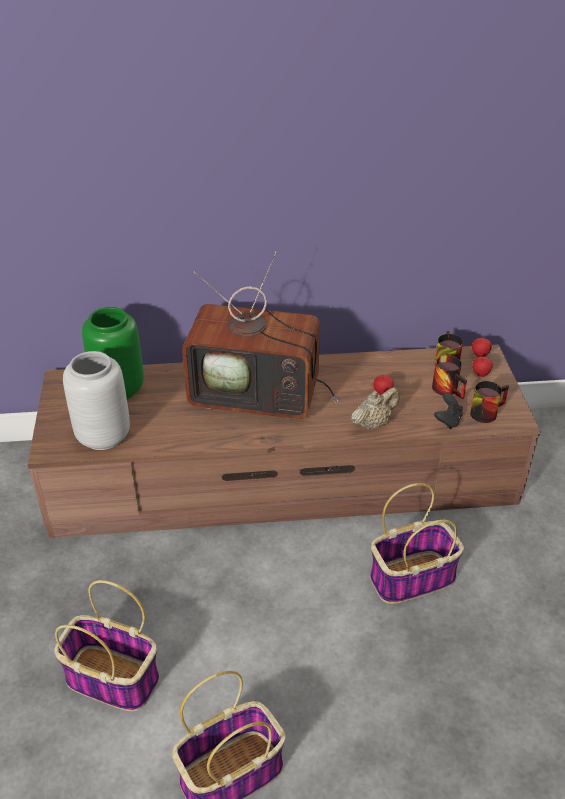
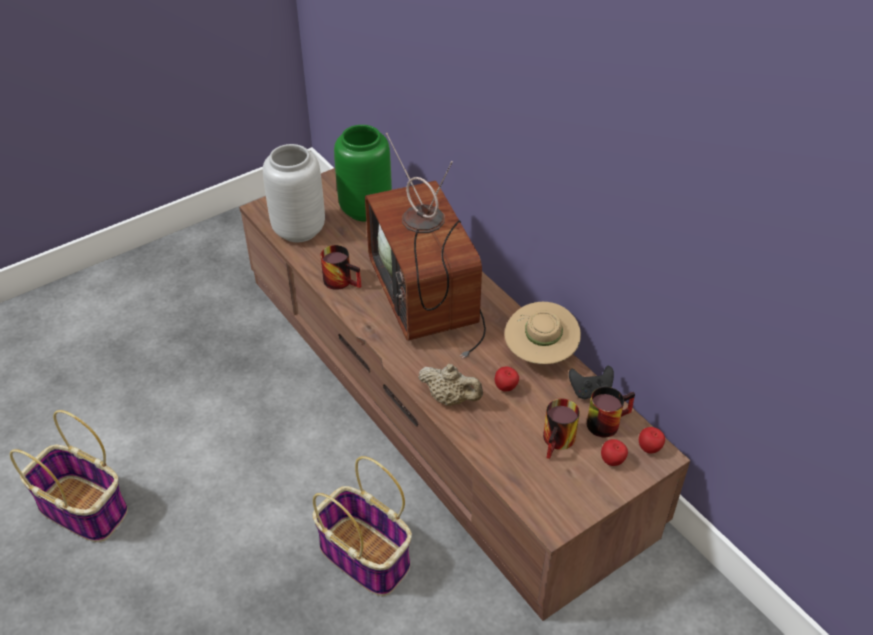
camera: 60 degrees right, 5 degrees up
(110, 679) = (138, 391): basket -> none
(361, 365) = (540, 353): none -> beige hat
(448, 420) = (502, 459): black game controller -> black game controller (590, 392)
(485, 411) = (546, 487): mug -> mug (343, 280)

